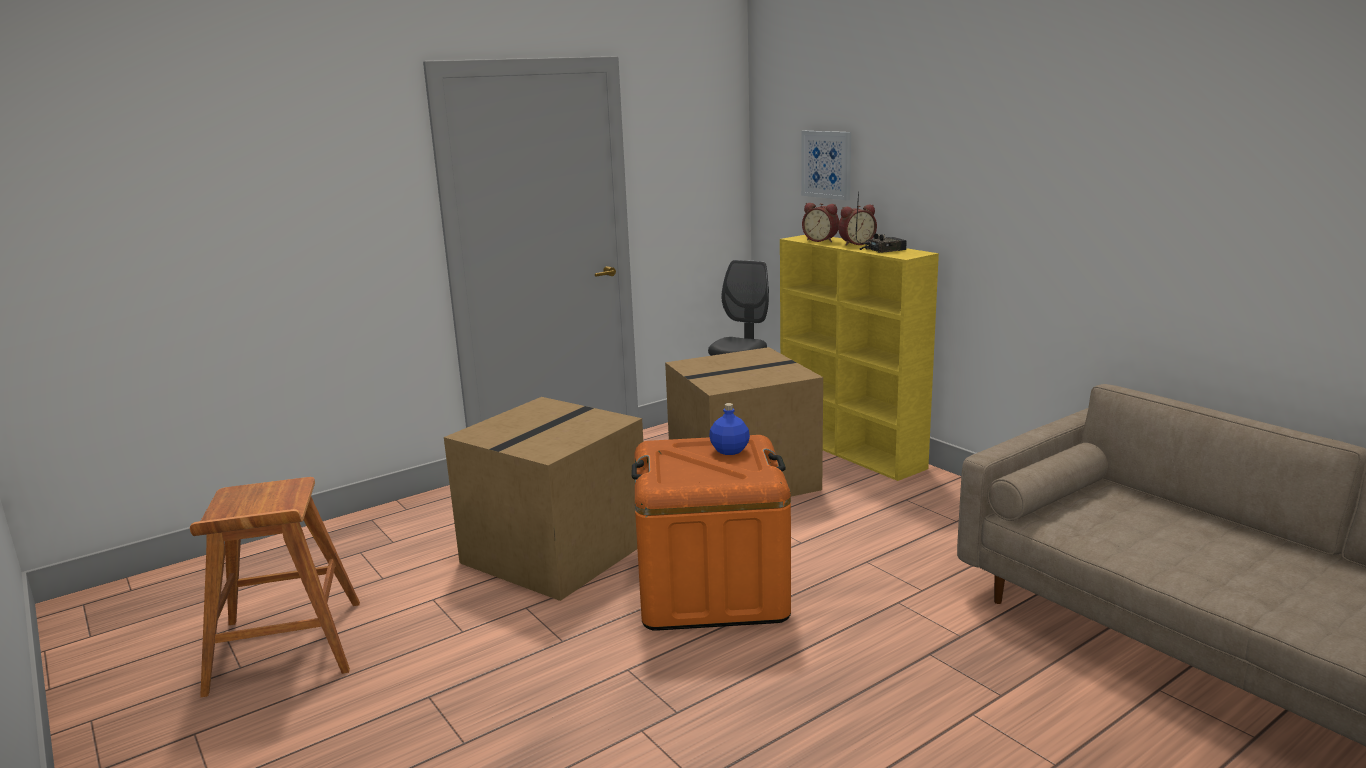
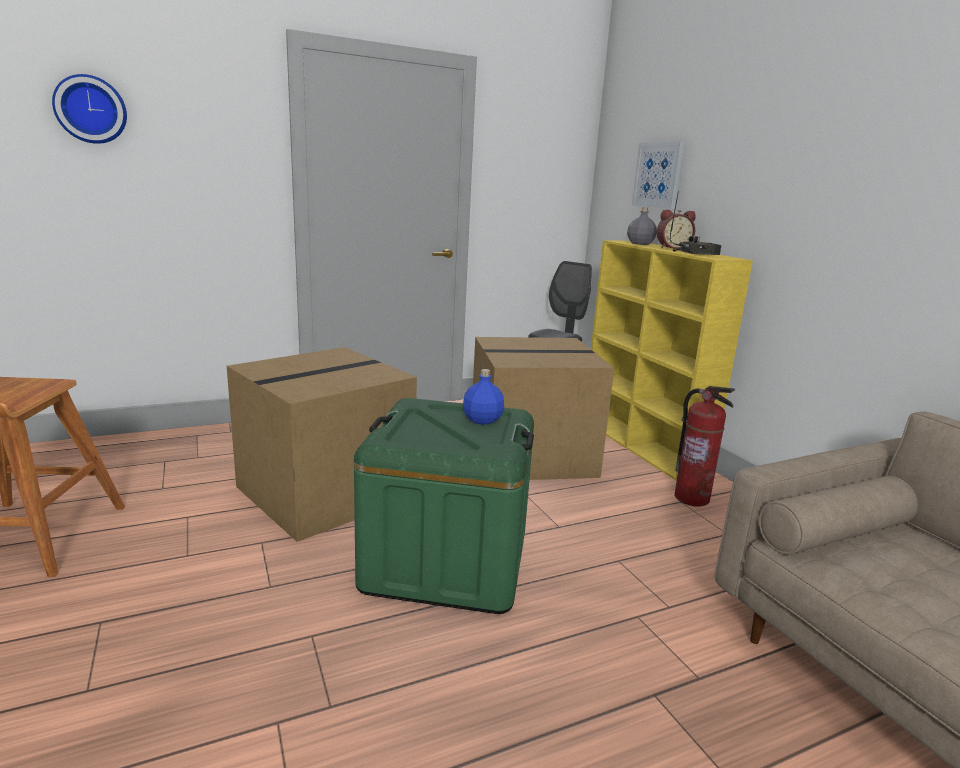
camera: 10 degrees right, 0 degrees up
(232, 180) = (91, 110): none -> wall clock
(711, 590) = (446, 560): orange storage box -> green storage box
(821, 240) = (640, 244): alarm clock -> grey bottle
(915, 494) = (691, 498): none -> fire extinguisher

